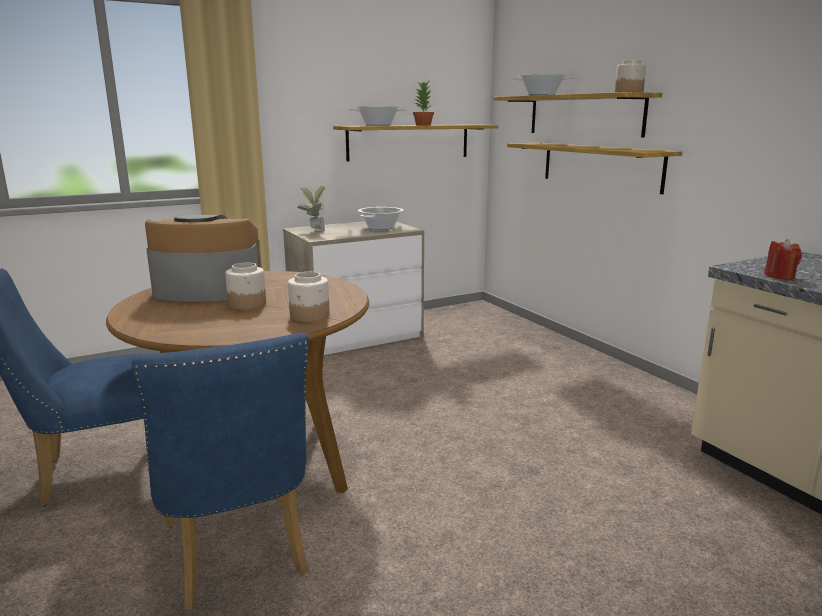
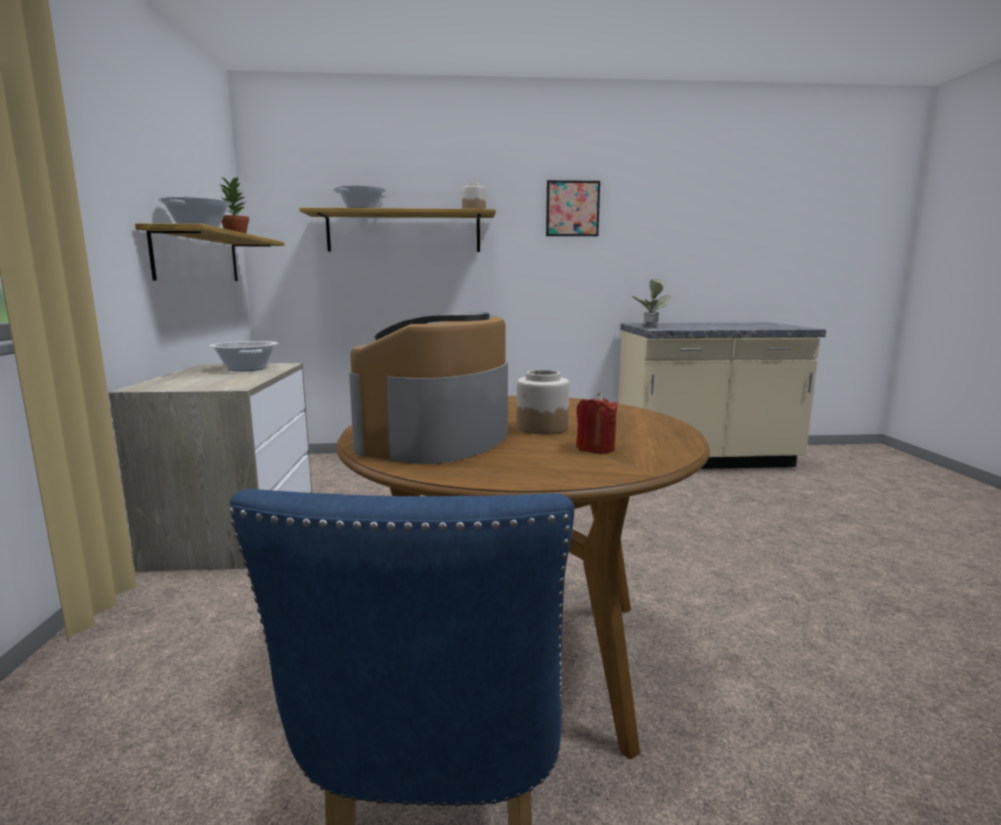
camera: 65 degrees left, 5 degrees down
(237, 557) = (738, 698): blue chair -> none
(310, 316) = (616, 414): jar -> none
(314, 231) = (182, 384): potted plant -> potted plant (651, 327)
(600, 166) = (432, 280): shelf -> none
(754, 81) = (572, 208): none -> picture
(779, 276) = (684, 328): red candle -> red candle (595, 448)

